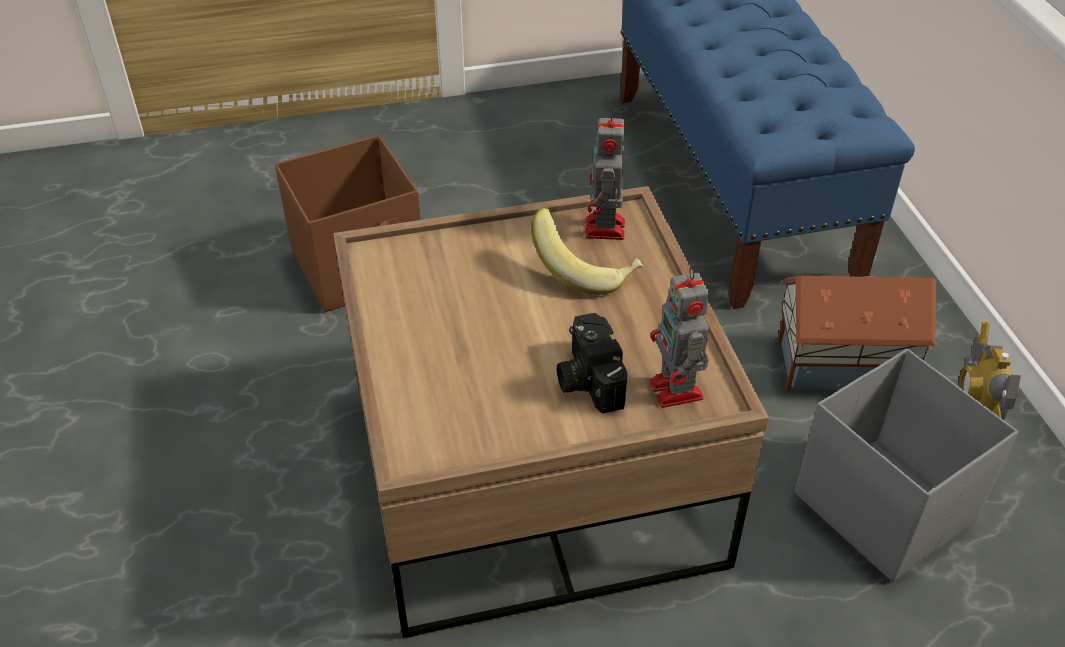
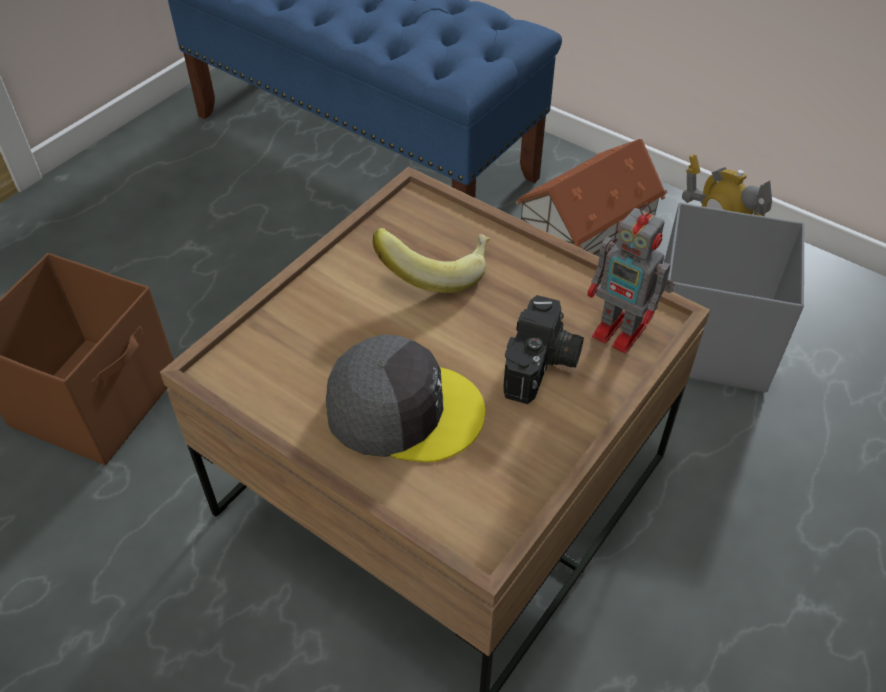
camera: 40 degrees left, 5 degrees up
(457, 346) = (403, 409): none -> grey cap
(586, 378) = (542, 366): camera -> camera turned 105 degrees counterclockwise
(605, 230) = (411, 225): toy robot -> none

